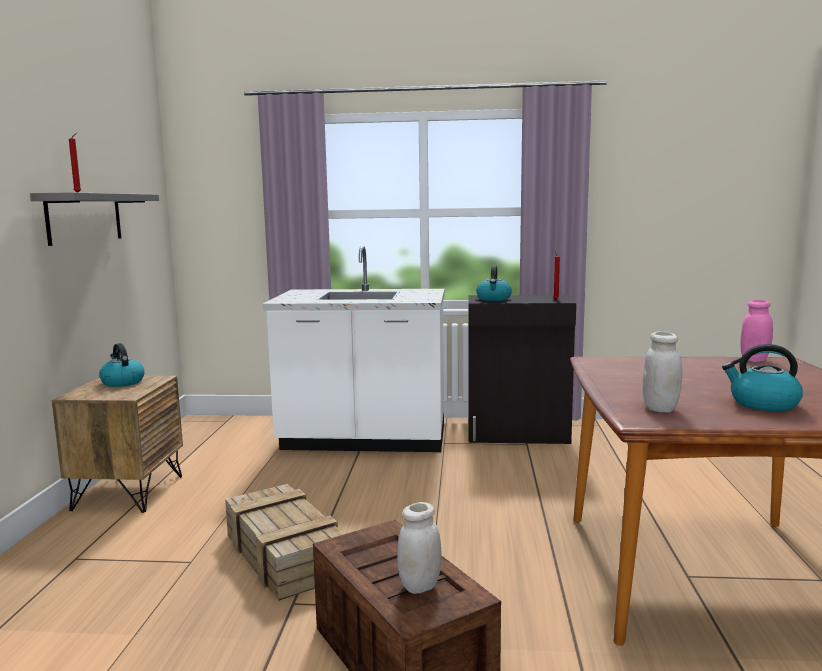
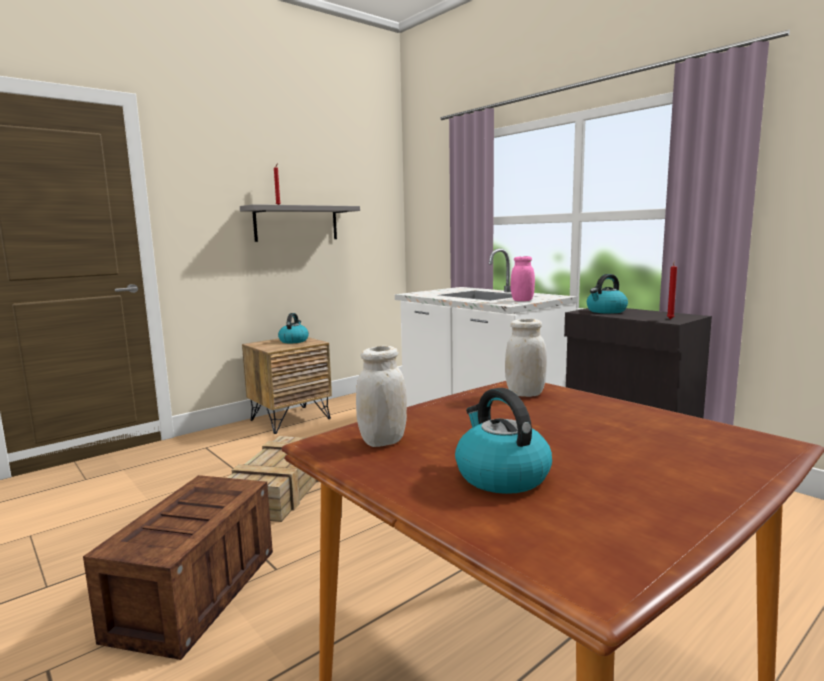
camera: 45 degrees right, 0 degrees up
(420, 586) = (169, 530): white jar -> white jar (525, 394)
(754, 360) = (727, 431): pink jar -> pink jar (522, 300)

